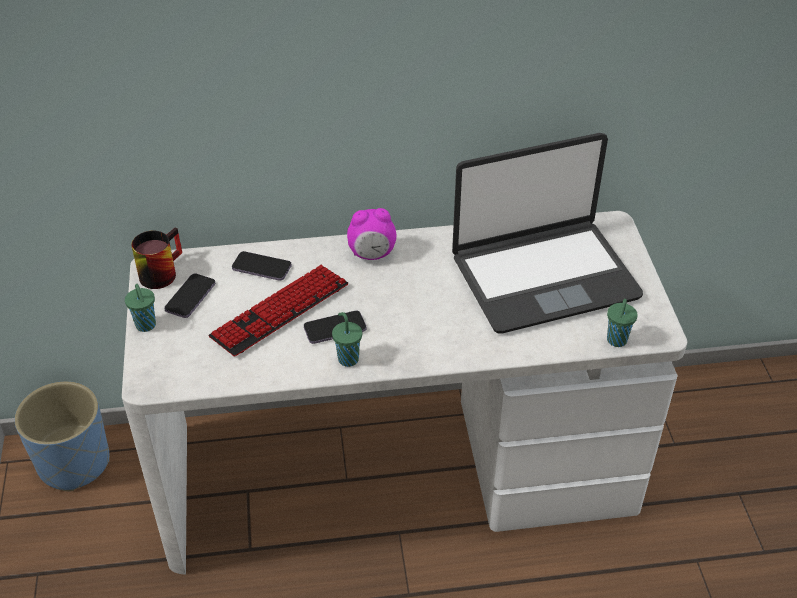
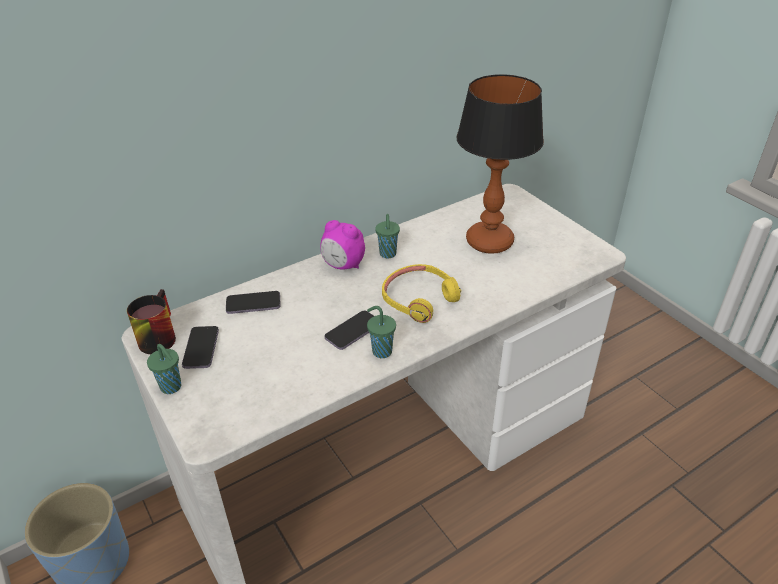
camera: 25 degrees left, 5 degrees down
(280, 311) = (294, 333): keyboard -> none
(372, 254) = (343, 265): alarm clock -> alarm clock turned 60 degrees clockwise
(422, 317) = (419, 299): none -> yellow headphones
(543, 276) = (489, 241): laptop -> table lamp
(616, 341) = (577, 268): green cup -> green cup (388, 254)

